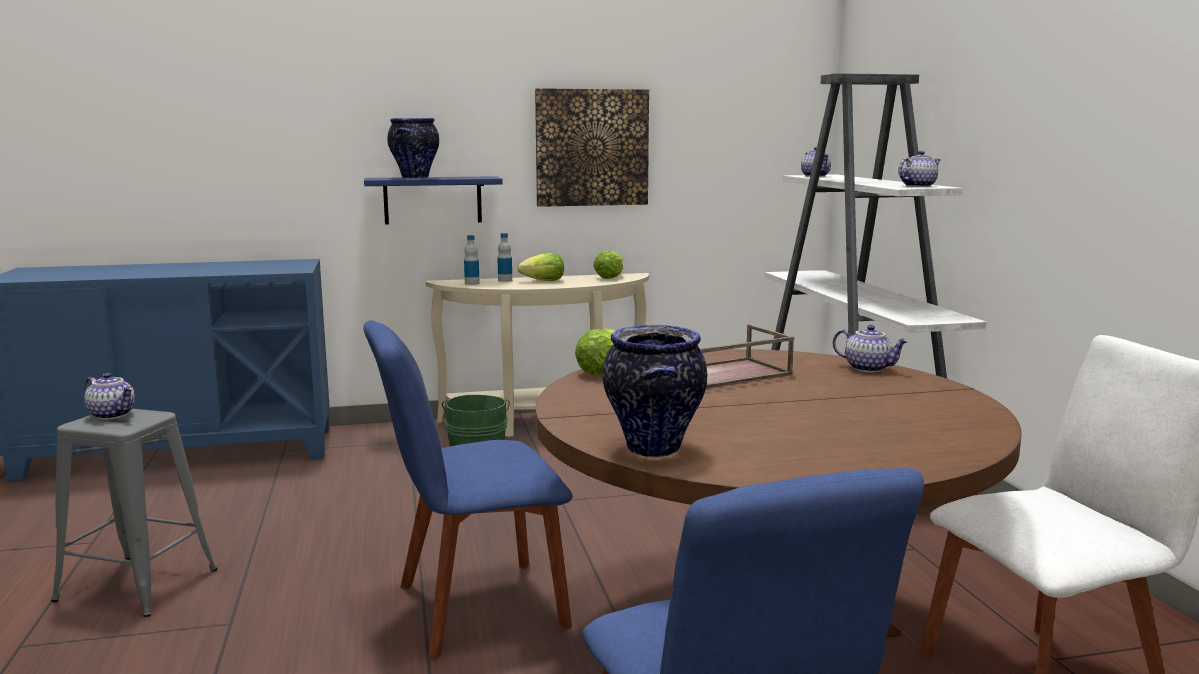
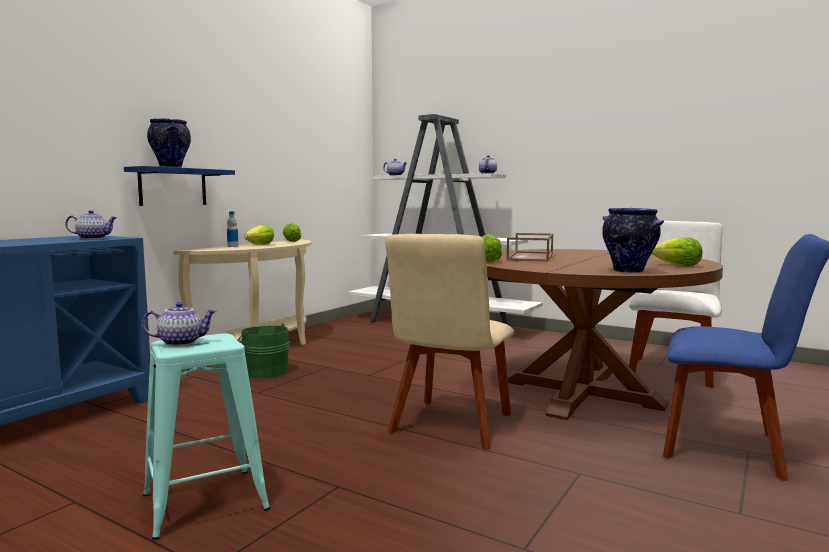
camera: 45 degrees left, 5 degrees down
(137, 585) = (205, 502): grey stool -> turquoise stool
(472, 283) = (218, 248): bottle -> none
(472, 609) = (450, 426): blue chair -> beige chair
(592, 147) = (267, 154): picture -> none
(815, 460) = (678, 266): none -> lettuce
(868, 368) = (564, 250): teapot -> teapot (93, 238)

